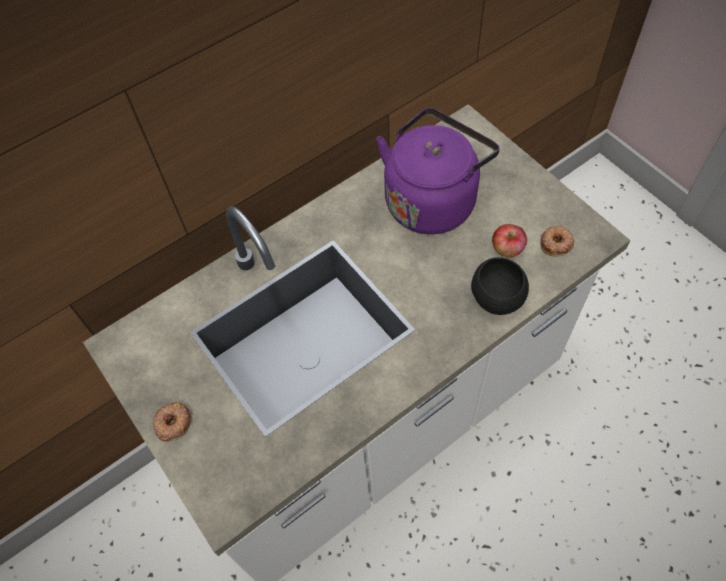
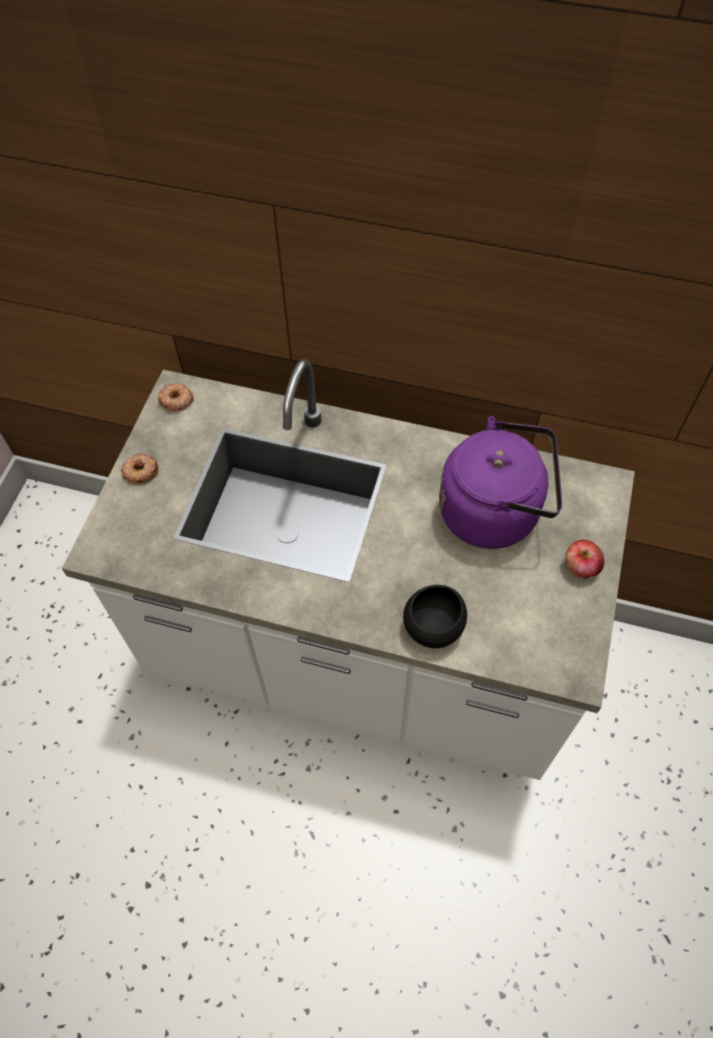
camera: 50 degrees right, 0 degrees up
(507, 249) = (494, 604): apple -> apple (580, 567)
(556, 243) = (538, 642): donut -> donut (176, 400)

